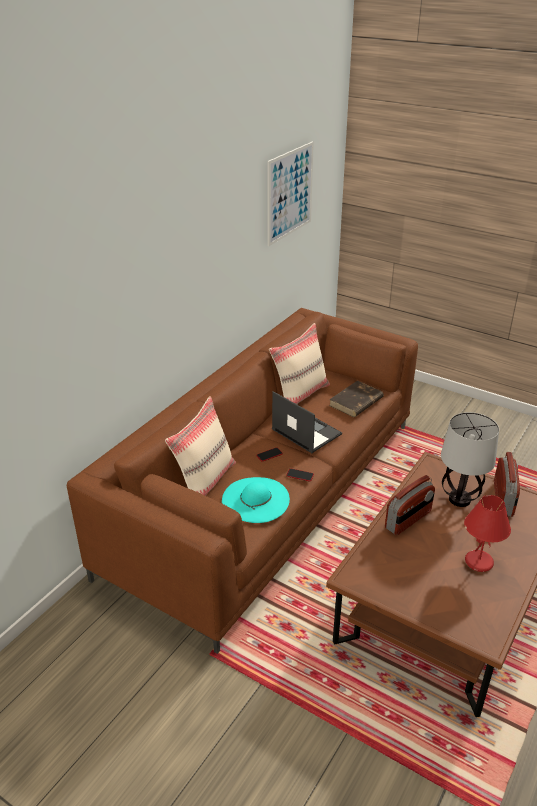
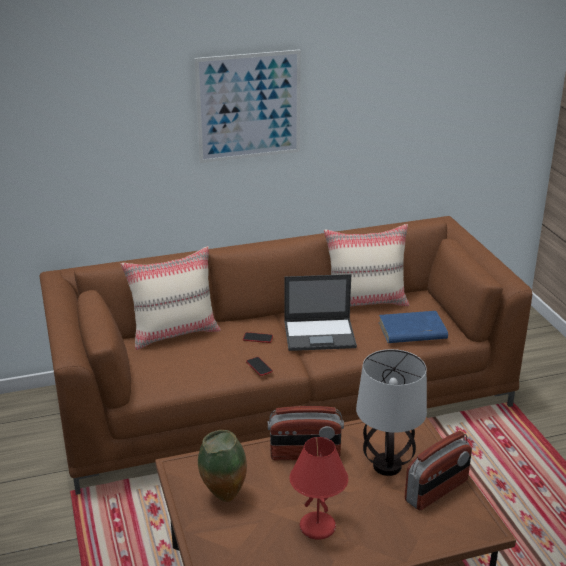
camera: 40 degrees right, 5 degrees down
(255, 499) = (192, 366): turquoise hat -> none
(290, 193) = (440, 68): picture -> picture (249, 106)
(305, 431) = (320, 334): laptop -> laptop turned 90 degrees clockwise
(356, 402) = (411, 331): brown book -> blue book
(405, 580) = (223, 498): none -> vase

